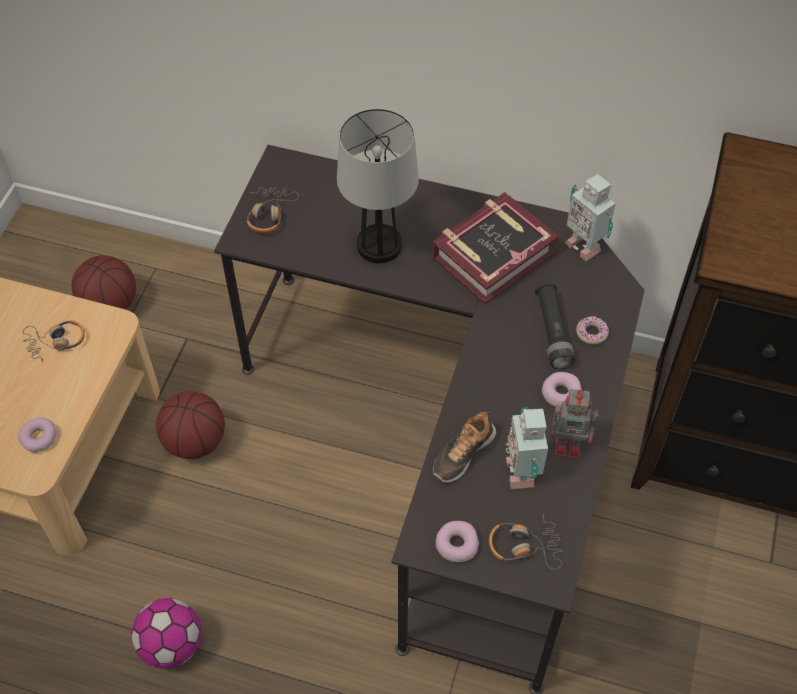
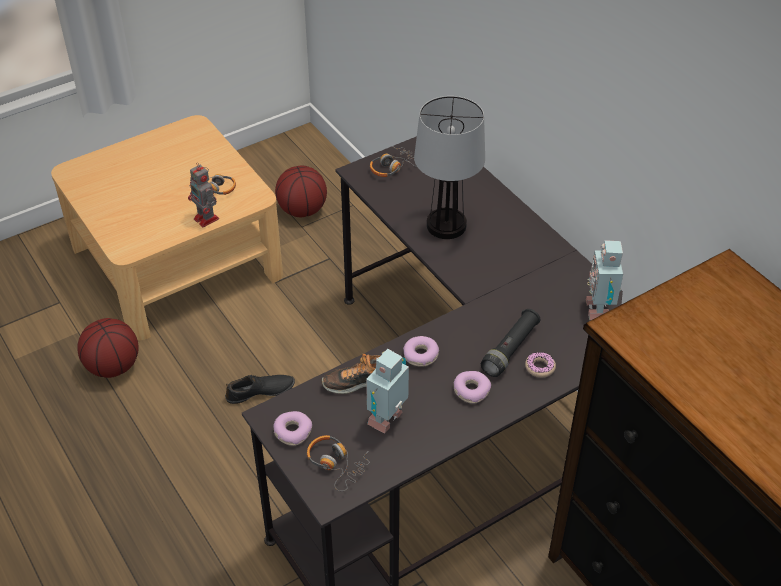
camera: 40 degrees right, 10 degrees down
(39, 438) = (148, 233): donut -> donut (421, 355)
(172, 645) = (135, 431): football -> none
(195, 441) = (271, 322): basketball -> basketball (113, 366)
(254, 518) = (260, 392): none -> black shoe
(493, 254) = (522, 276): book -> none
(570, 445) = (440, 426): toy robot -> toy robot (207, 219)

